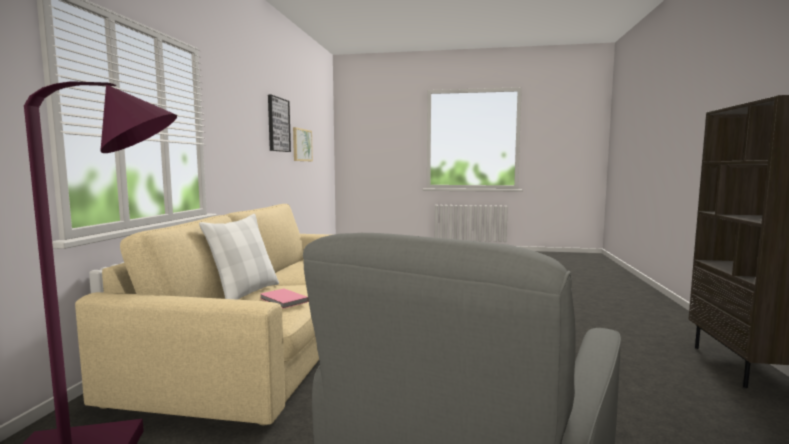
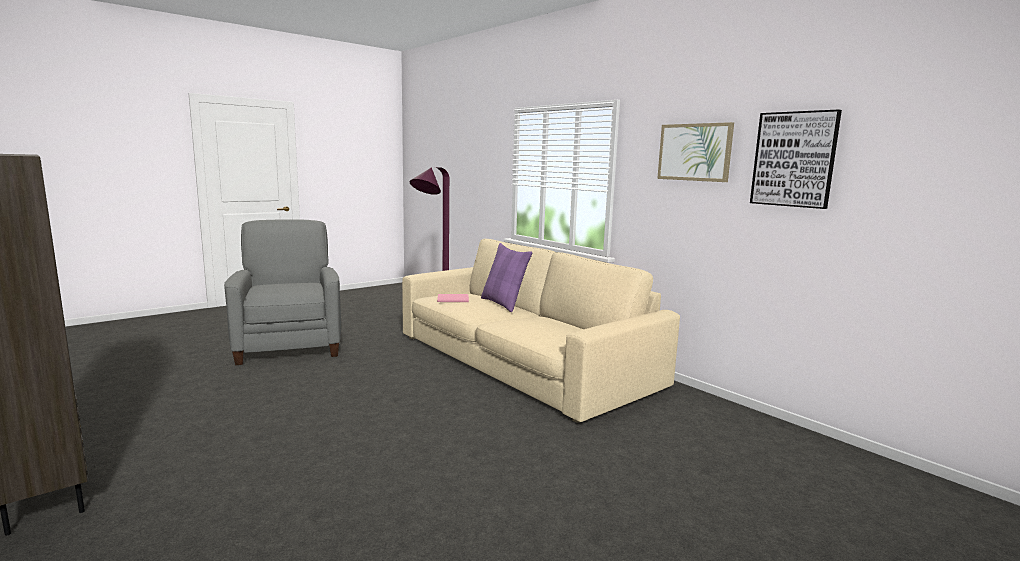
camera: 130 degrees right, 5 degrees up
(245, 293) = (503, 304): white pillow -> purple pillow
(302, 145) = (920, 197): picture -> picture (694, 152)

